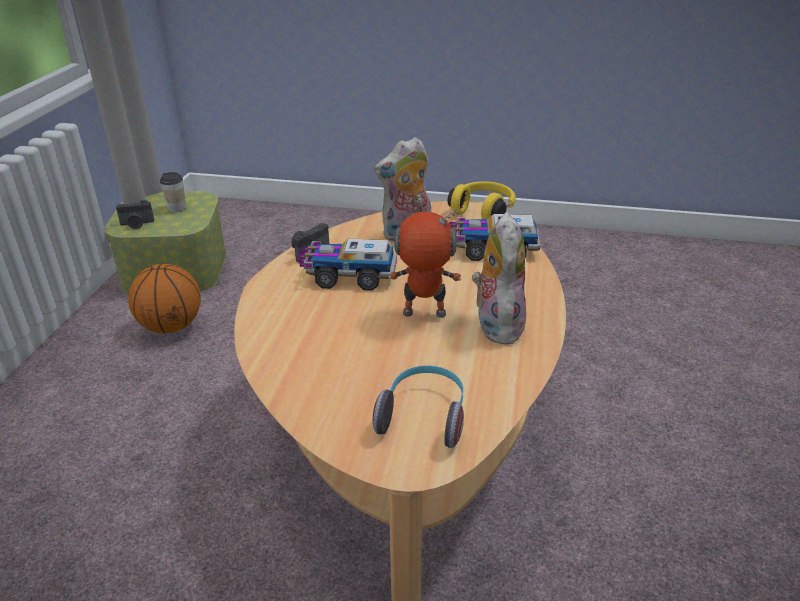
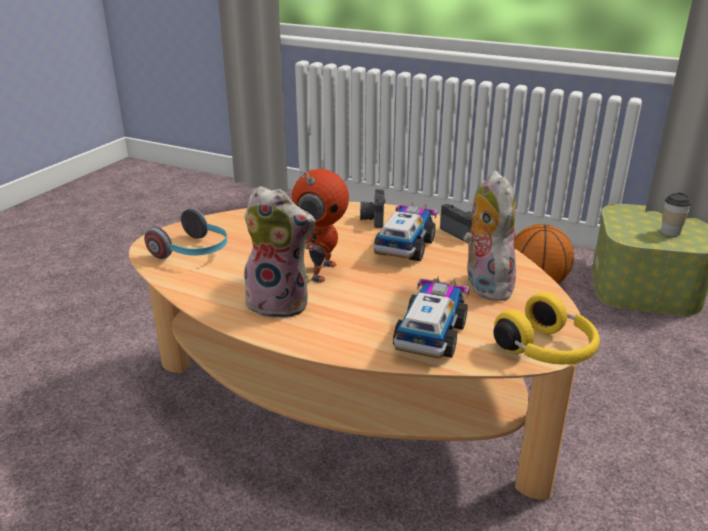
camera: 105 degrees right, 5 degrees down
(137, 224) = (628, 215): camera -> camera (372, 219)

